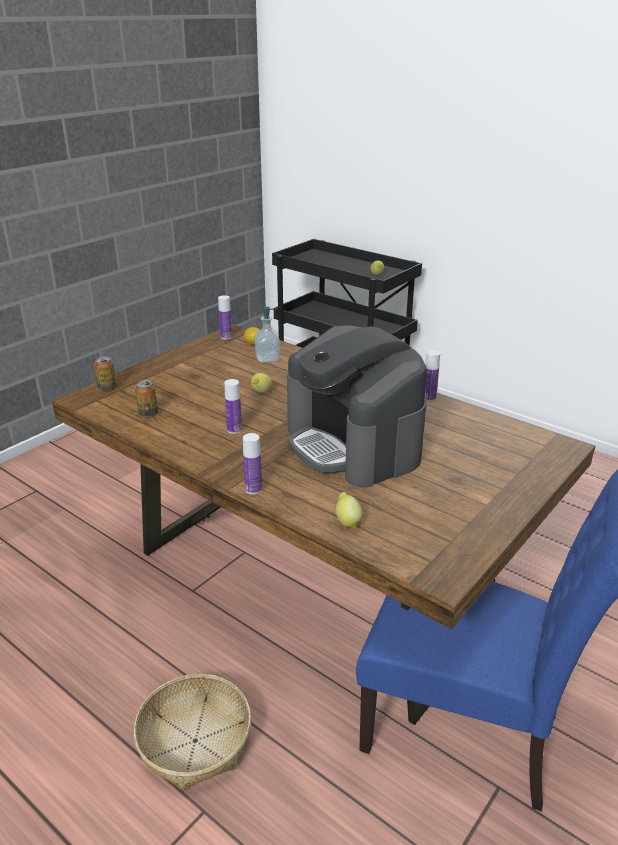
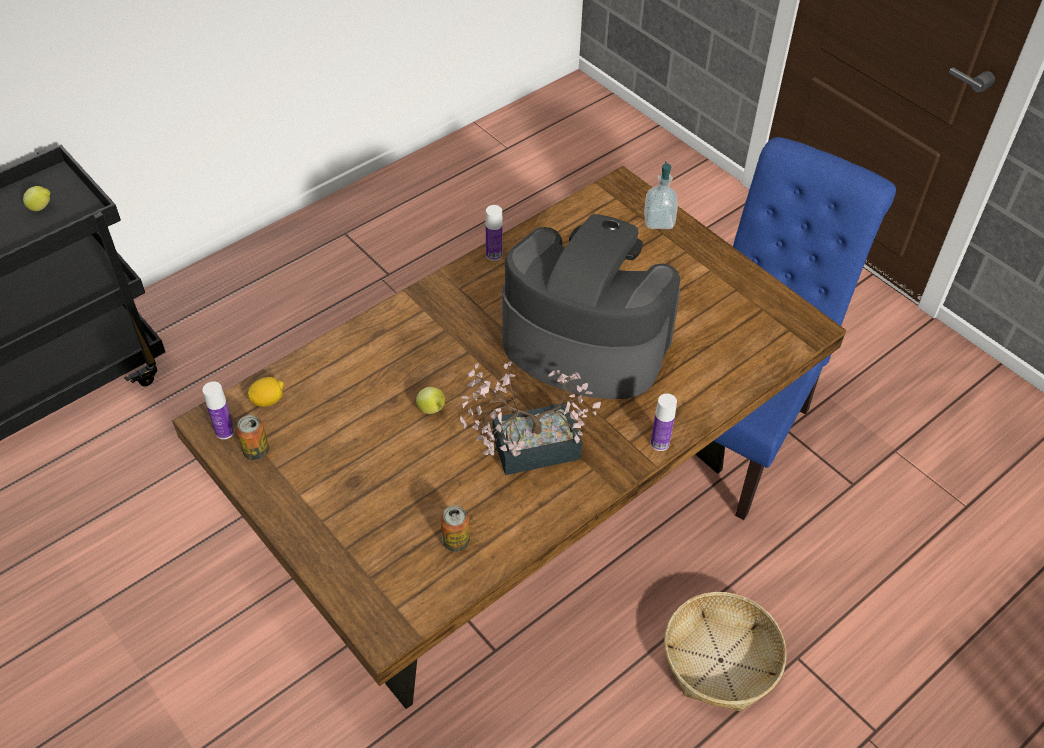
camera: 80 degrees left, 20 degrees up
(107, 388) = (358, 595): can -> can (256, 451)
(234, 430) = (525, 448): bottle -> potted plant
(267, 358) = (327, 390): soap dispenser -> soap dispenser (658, 221)
(347, 522) = (727, 375): lemon -> none
(353, 444) = (584, 342): coffee machine -> coffee machine turned 135 degrees counterclockwise

